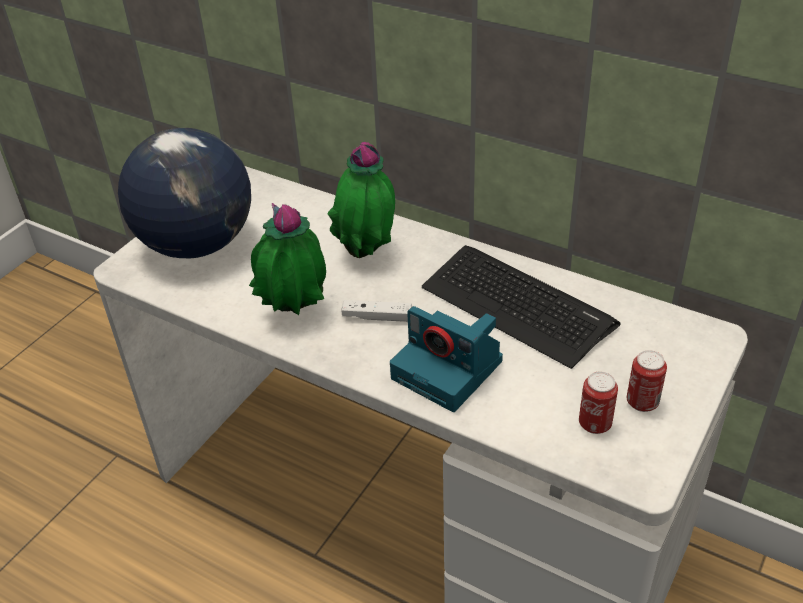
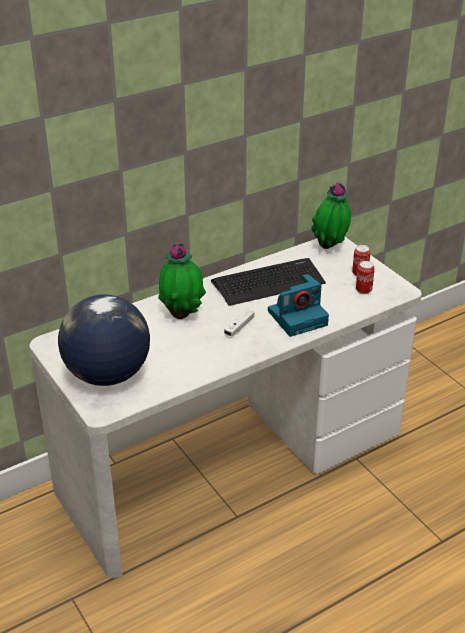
camera: 65 degrees left, 5 degrees down
(294, 314) = (212, 354): potted plant -> potted plant (330, 248)

